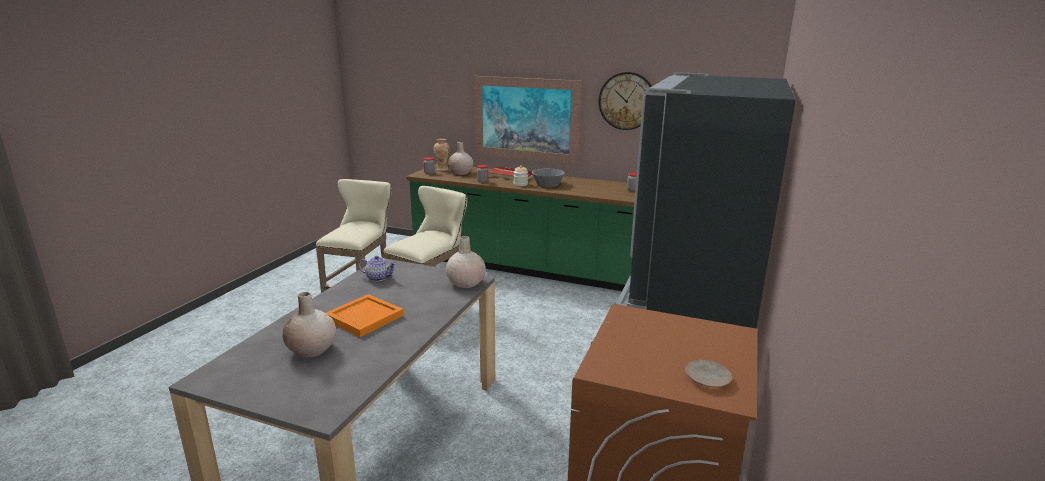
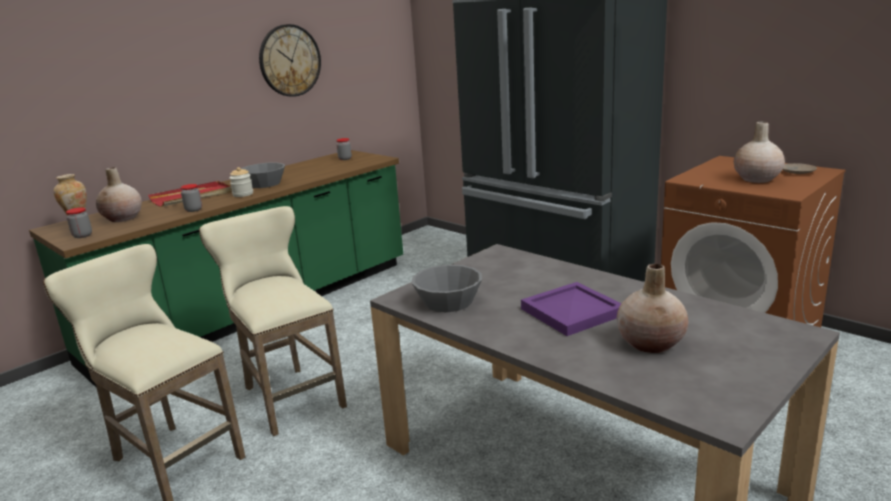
camera: 65 degrees left, 0 degrees up
(363, 318) = (572, 312): orange tray -> purple tray
(378, 278) = (448, 302): teapot -> grey bowl
(465, 283) = (505, 257): beige vase -> beige vase (756, 179)
(525, 119) = (169, 113): picture -> none

